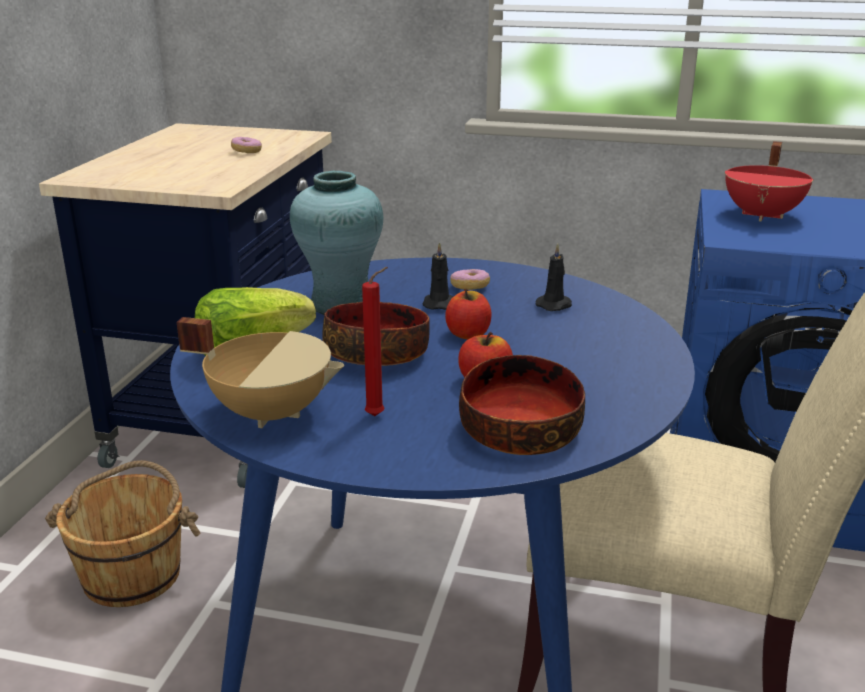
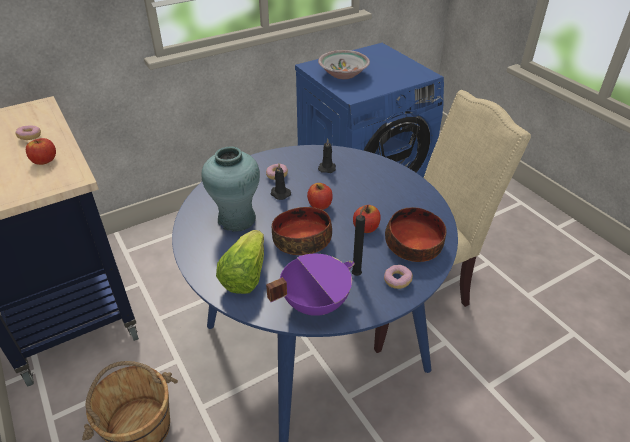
camera: 45 degrees left, 15 degrees up
(222, 170) = (44, 160): none -> apple
(271, 412) = (314, 302): beige cooking pot -> purple cooking pot
(378, 416) = (357, 274): red candle -> black candle
(416, 450) = (397, 281): none -> donut
(763, 216) = (343, 74): red cooking pot -> bowl

